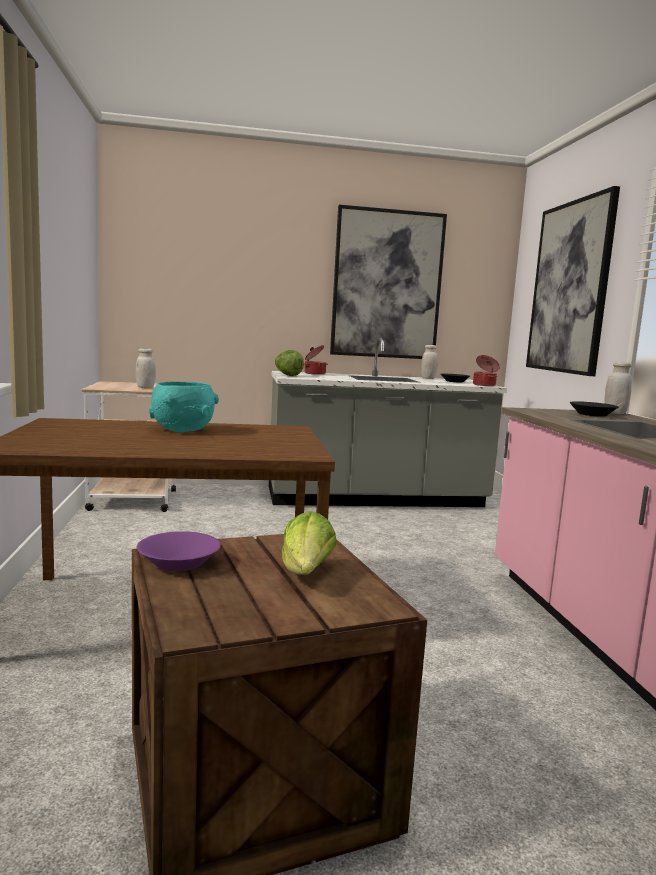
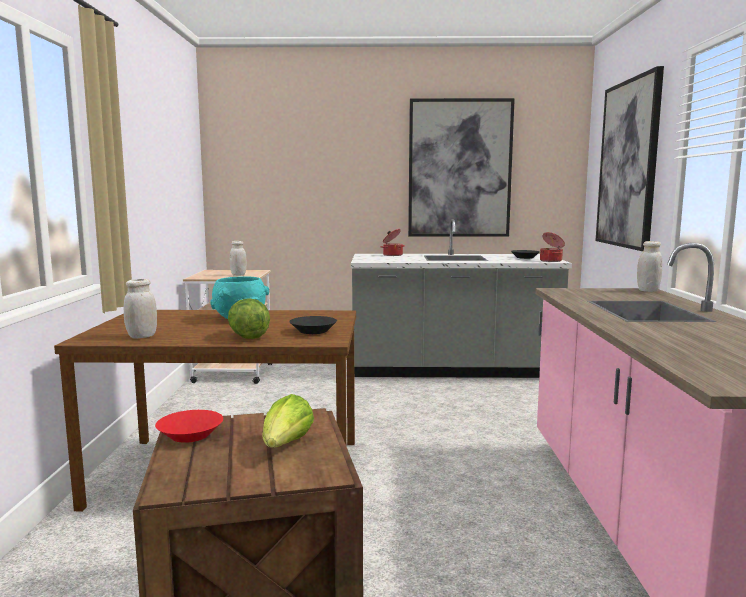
camera: 10 degrees right, 0 degrees up
(180, 563) = (191, 435): purple bowl -> red bowl
(287, 375) = (363, 259): lettuce -> lettuce (247, 337)
(428, 378) = (501, 255): white jar -> white jar (142, 336)
(593, 415) = (620, 294): black bowl -> black bowl (314, 331)

